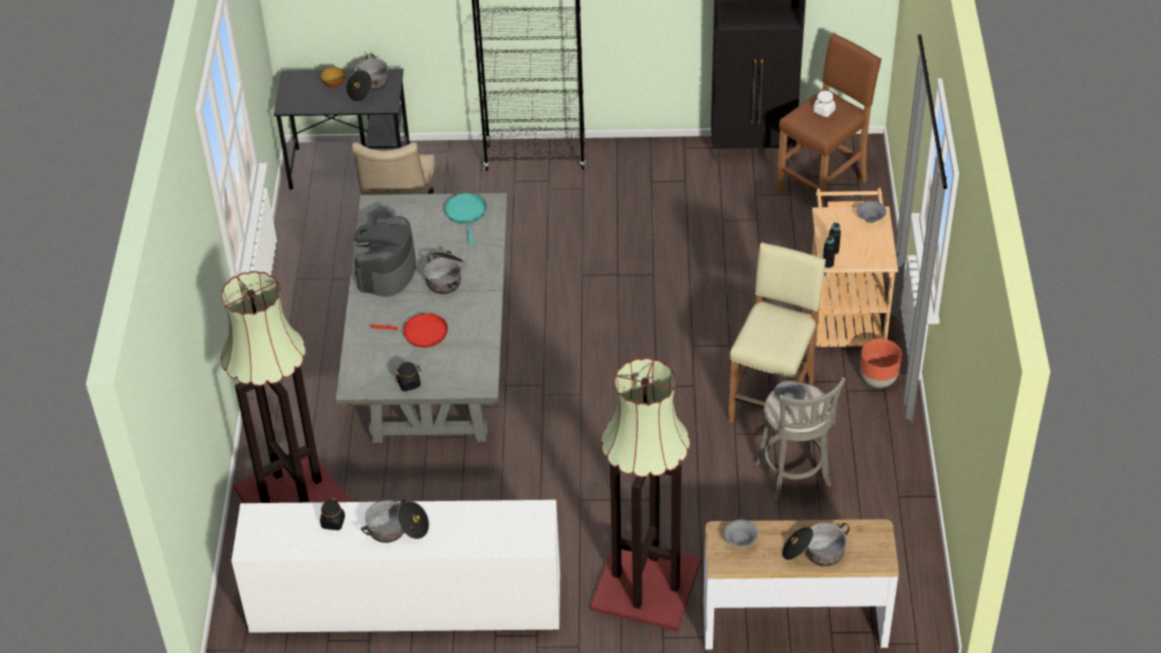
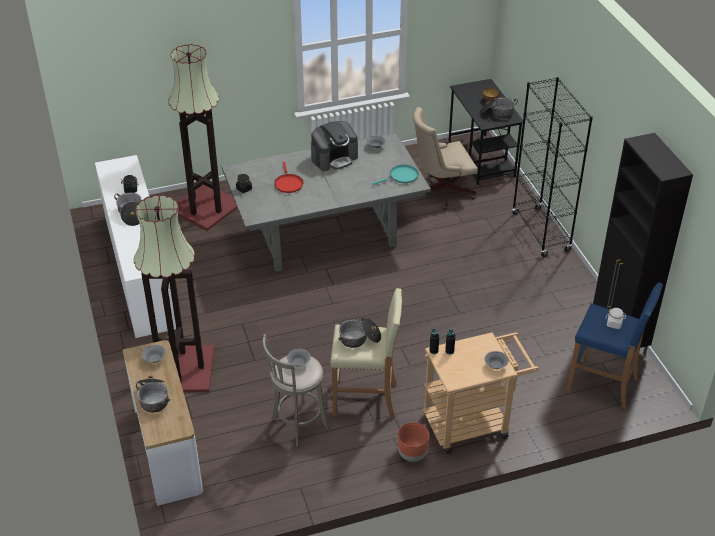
camera: 70 degrees right, 5 degrees down
(386, 271) = (334, 158): coffee machine -> coffee machine turned 150 degrees clockwise
(445, 277) = (340, 181): cooking pot -> cooking pot (359, 339)
(823, 186) = (603, 384): brown stool -> blue stool

